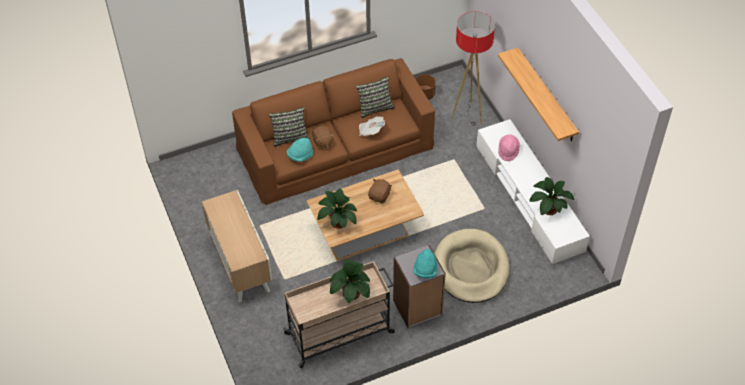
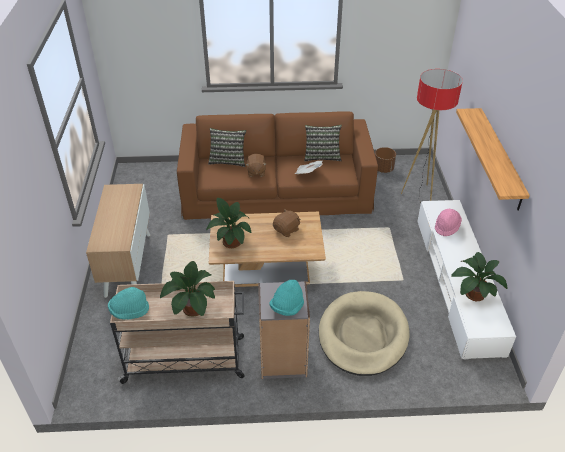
camera: 20 degrees right, 10 degrees down
(300, 156) = (228, 177): turquoise hat -> turquoise hat (129, 311)

